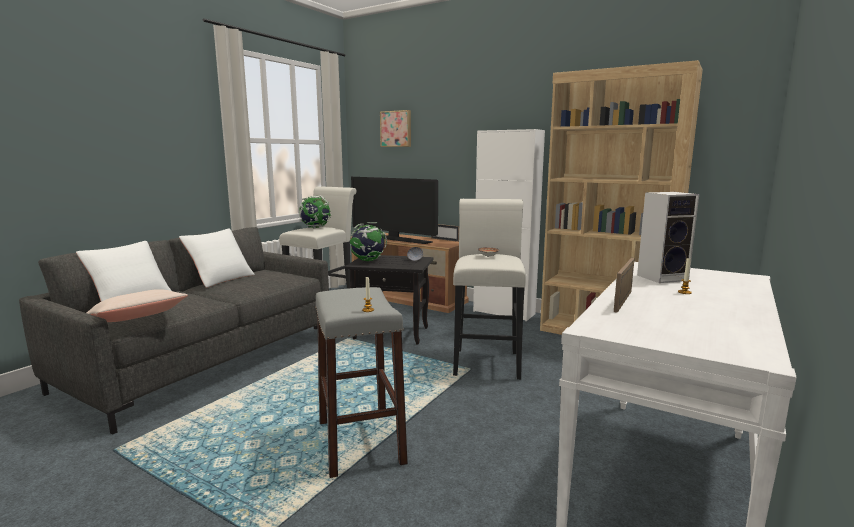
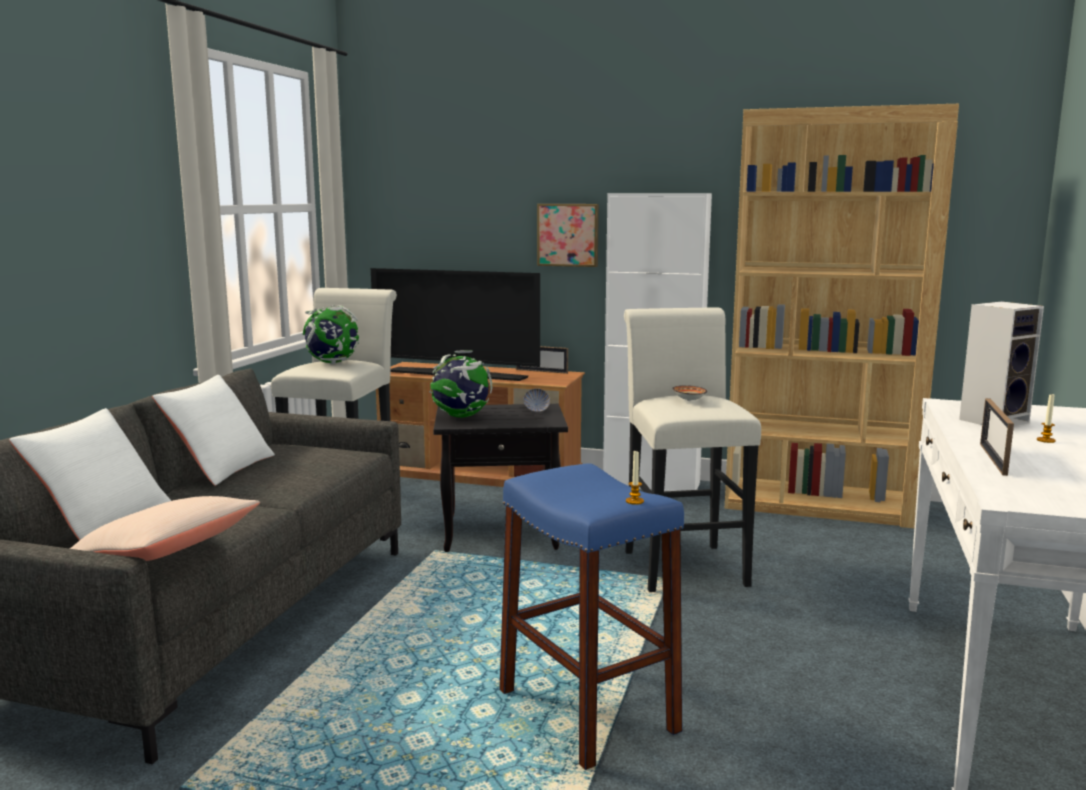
camera: 15 degrees left, 0 degrees up
(360, 442) = (587, 711): grey stool -> blue stool
(396, 129) = (445, 184): picture -> picture (568, 235)

